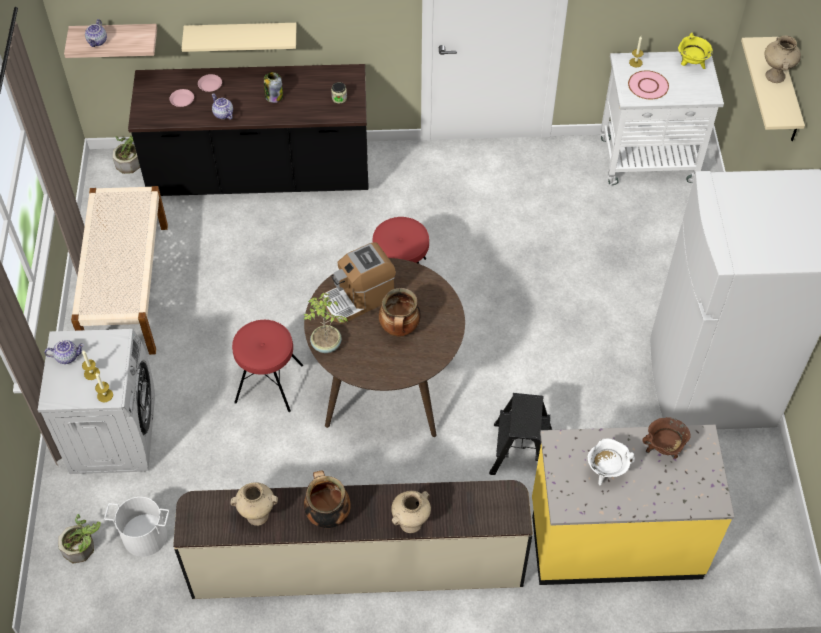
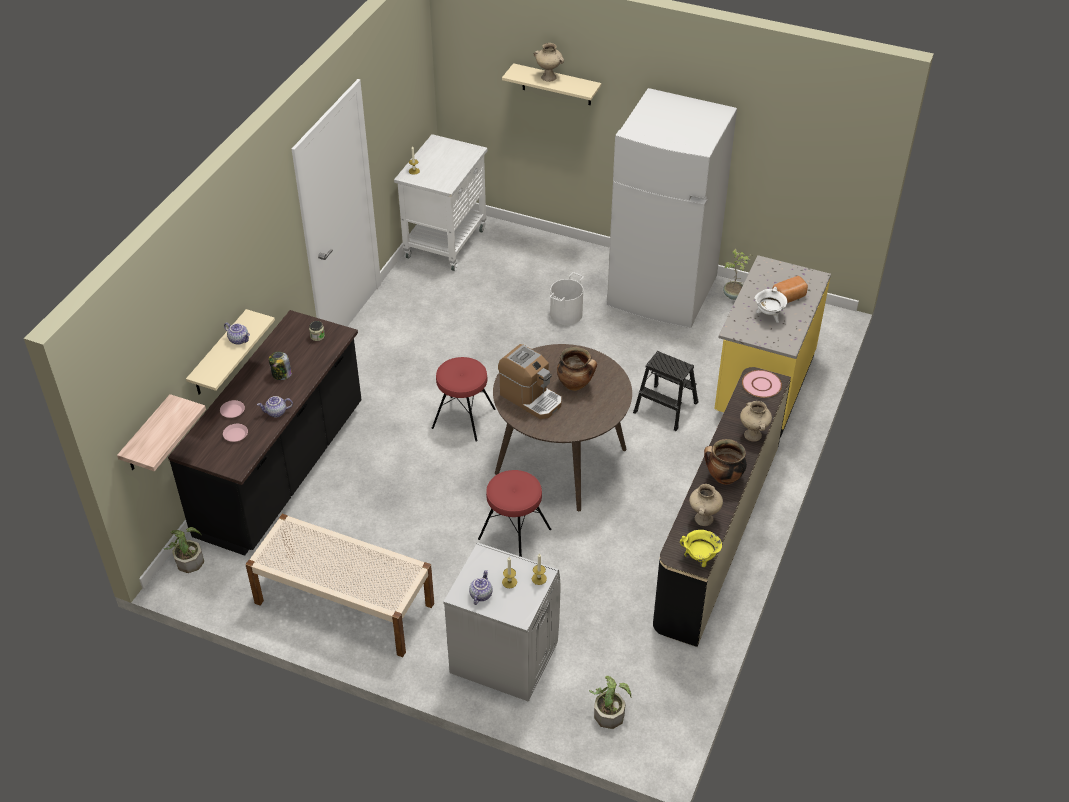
camera: 65 degrees left, 10 degrees down
(98, 41) = (158, 439): teapot -> teapot (239, 339)
(145, 537) = (621, 663): white bucket -> white bucket (566, 314)
(326, 345) = (565, 431): potted plant -> potted plant (734, 295)
(358, 298) = (531, 398): coffee machine -> coffee machine turned 45 degrees counterclockwise
(648, 86) = (442, 174): pink plate -> pink plate (761, 384)
(655, 483) = (789, 297): none -> bread
(663, 449) = (764, 284): brown cooking pot -> none
(691, 64) = (438, 147): yellow cooking pot -> yellow cooking pot (699, 559)

